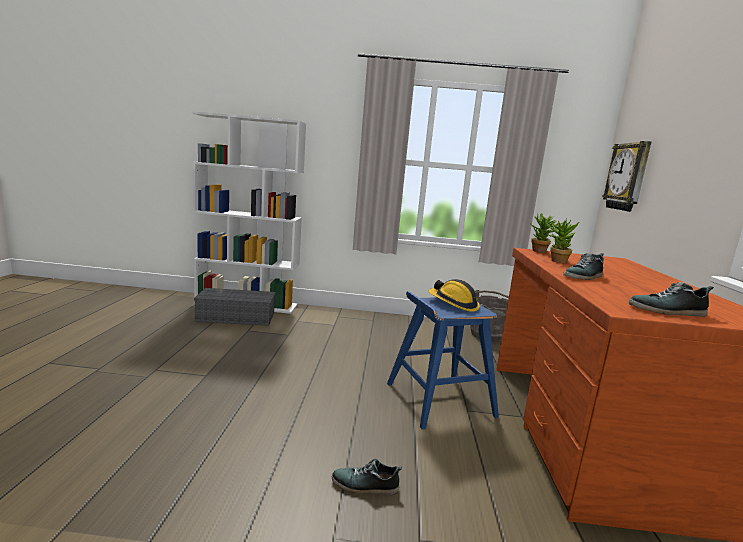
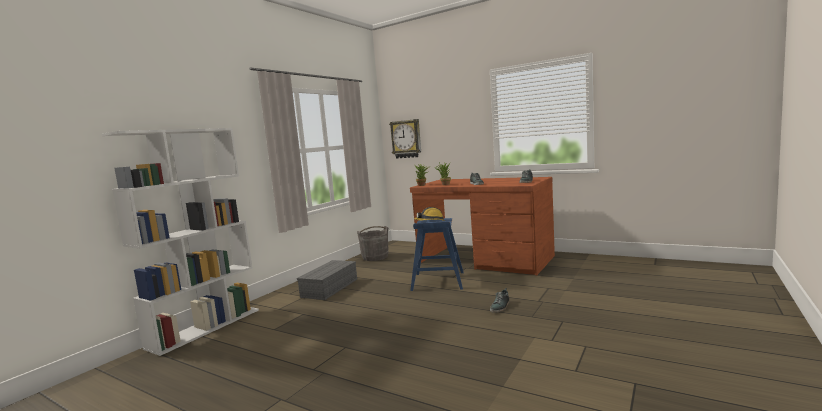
camera: 60 degrees left, 5 degrees down
(235, 317) = (234, 334): grey storage box -> grey storage box (330, 288)

